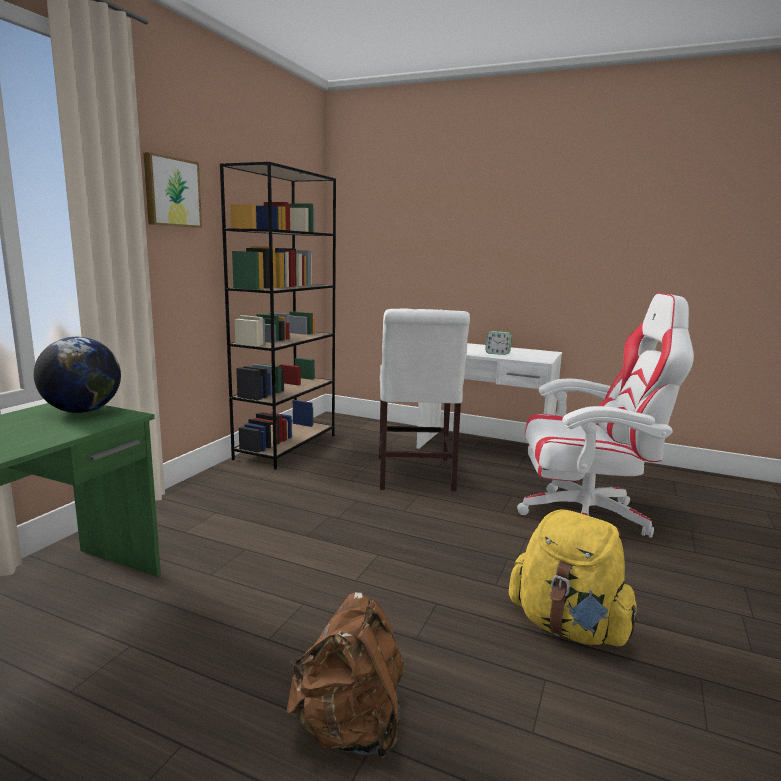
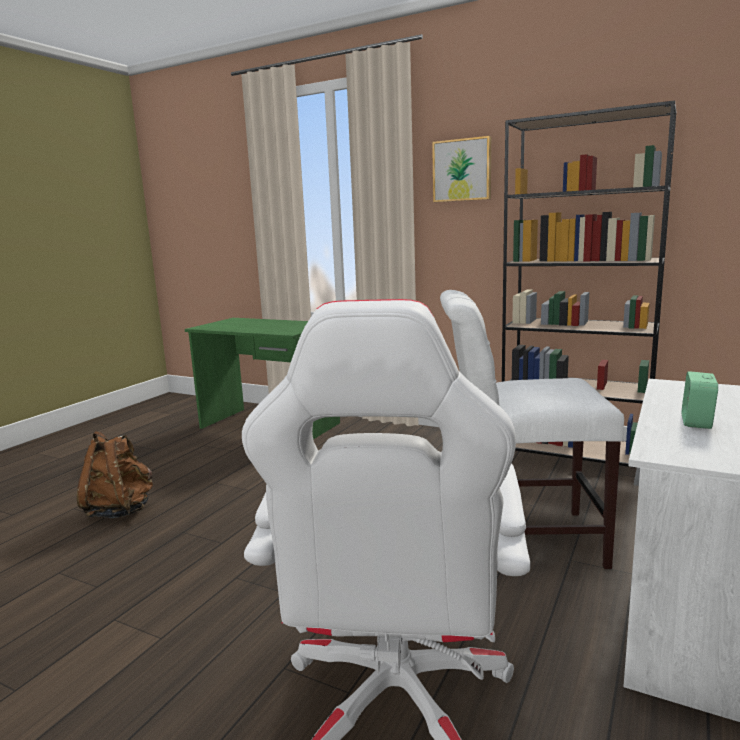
camera: 95 degrees right, 0 degrees up
(82, 411) = (301, 327): globe -> none
(568, 626) = (146, 613): yellow backpack -> none

